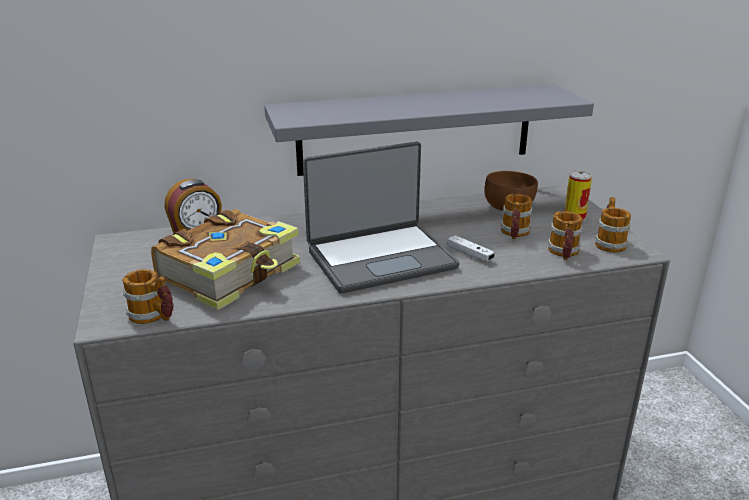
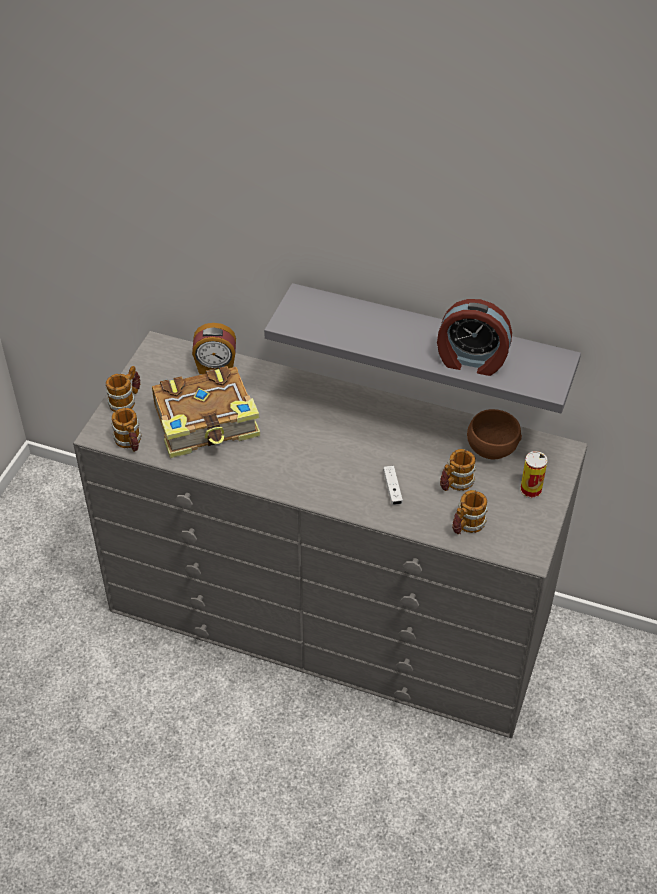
camera: 35 degrees right, 20 degrees up
(380, 258) = (322, 459): laptop -> none
(488, 102) = (471, 361): none -> alarm clock
(609, 242) = (520, 533): mug -> mug (126, 400)

